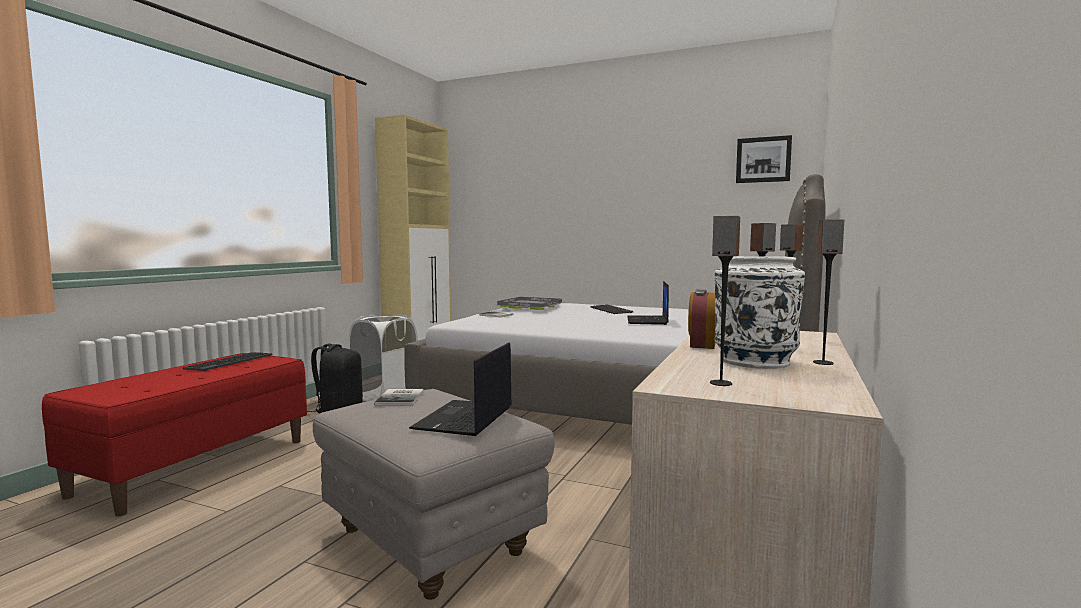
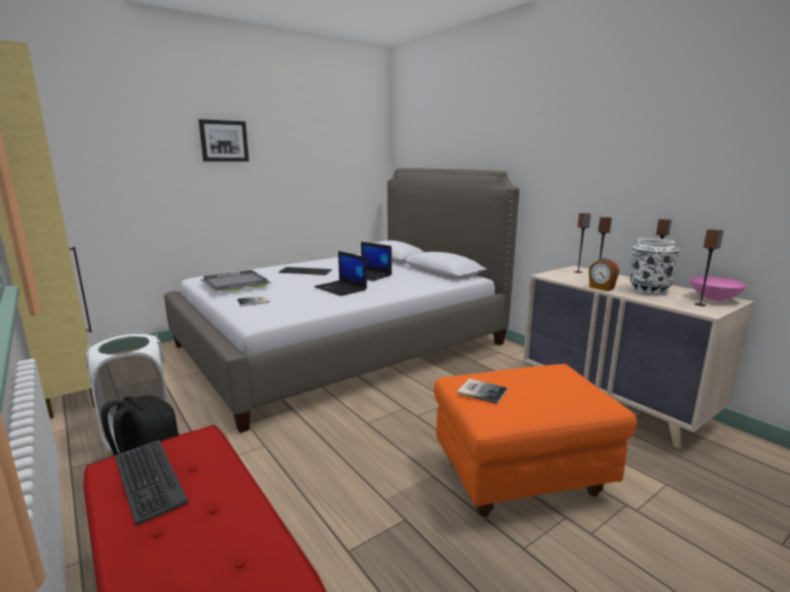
camera: 60 degrees left, 10 degrees up
(429, 542) = (520, 479): grey ottoman -> orange ottoman
(464, 419) = (554, 379): laptop -> laptop (341, 288)
(763, 160) = (359, 138): picture -> picture (224, 141)
(805, 391) = (713, 298): none -> pink bowl

